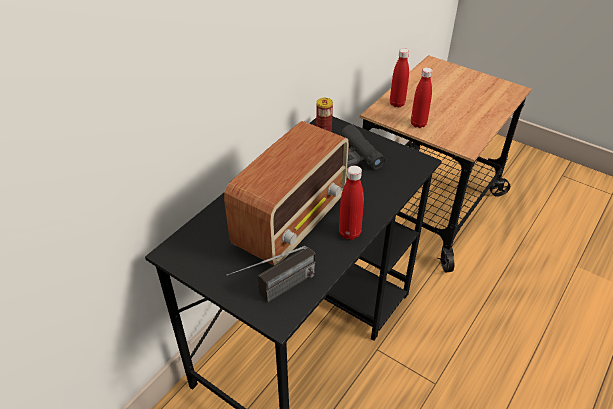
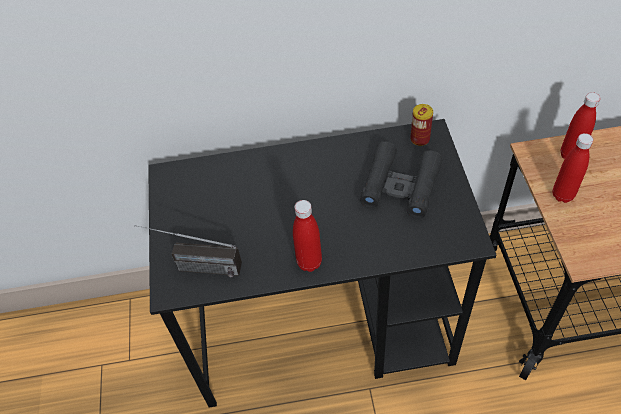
camera: 50 degrees right, 10 degrees up
(292, 221) = (278, 214): radio -> none

